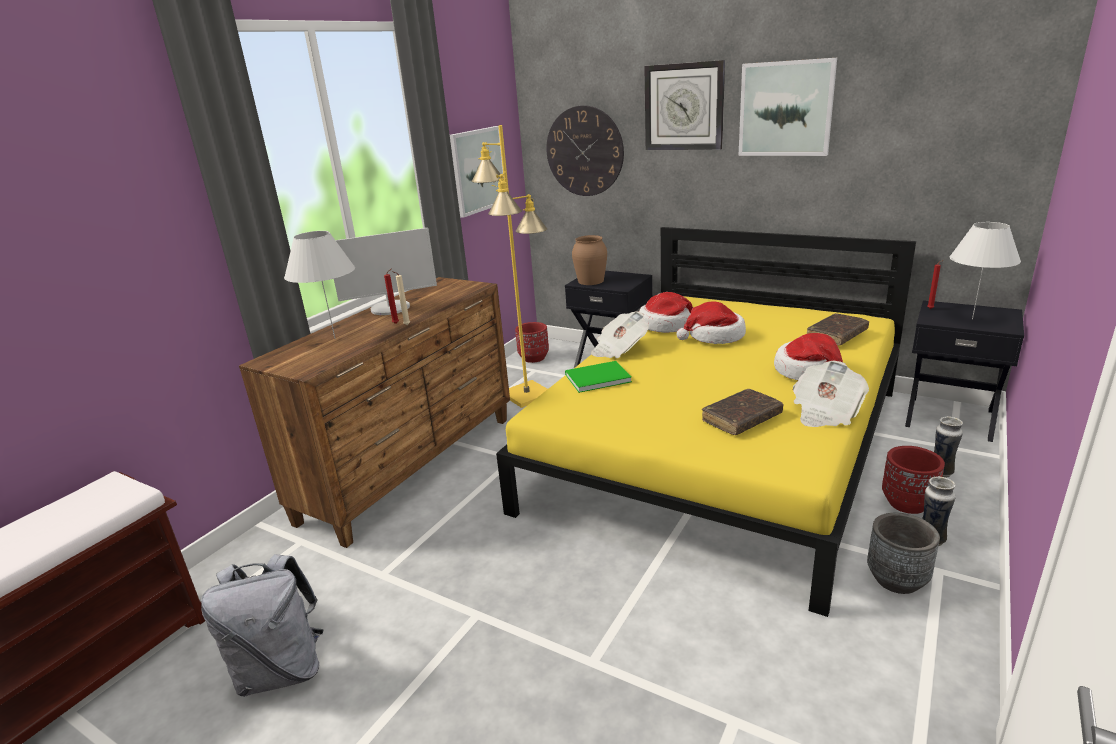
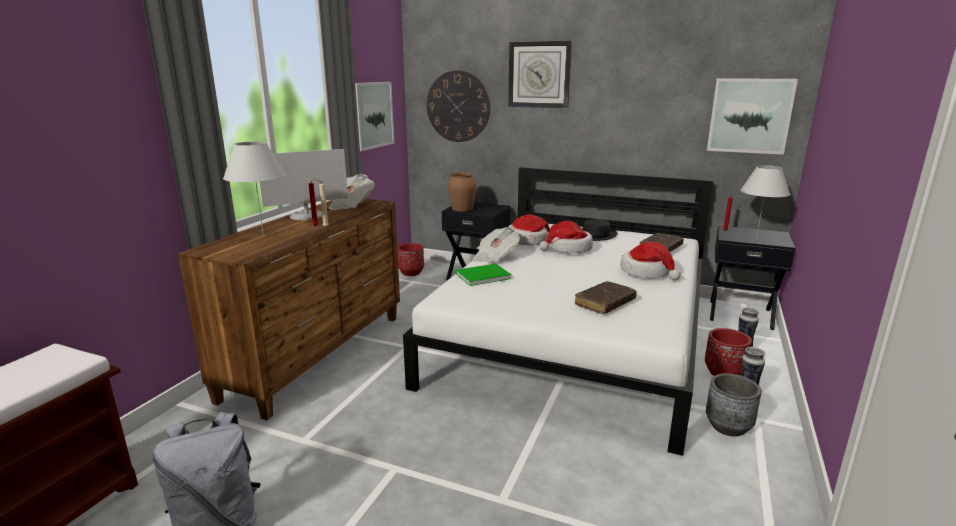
camera: 10 degrees left, 5 degrees down
(527, 395) = (410, 299): yellow floor lamp -> none
(721, 447) = (576, 336): yellow bed -> white bed
(756, 315) = (596, 235): none -> black hat
(786, 109) = (617, 79): picture -> picture (749, 116)
(825, 412) = (667, 298): newspaper -> newspaper (350, 205)

